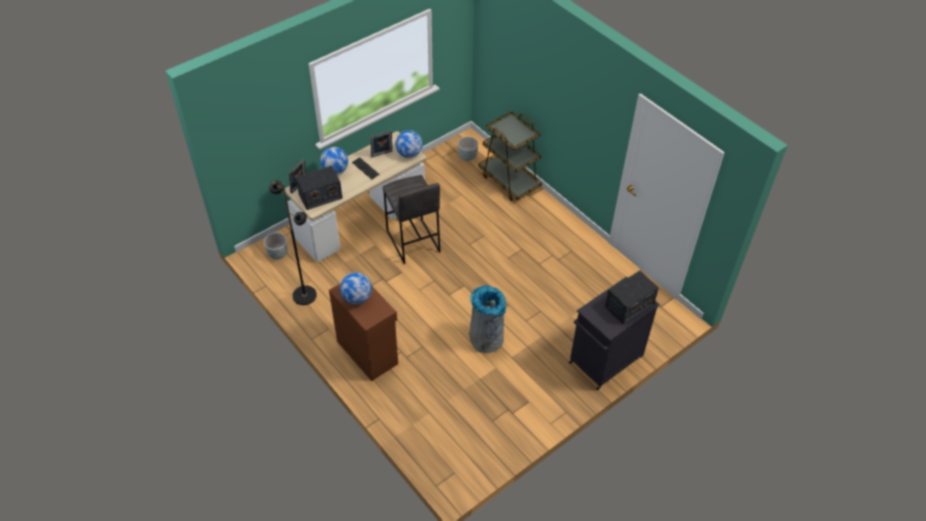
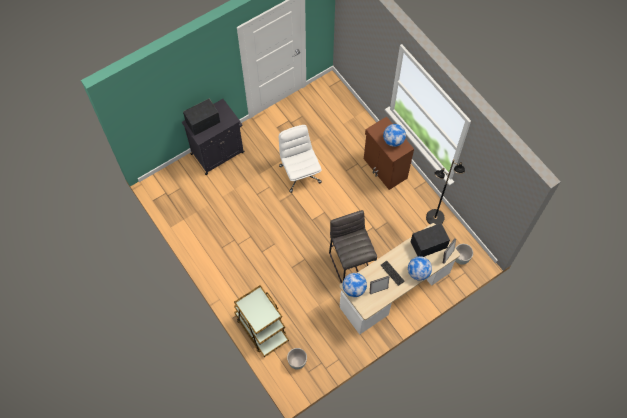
camera: 175 degrees left, 15 degrees up
(486, 339) = (300, 173): grey trash can -> white office chair

